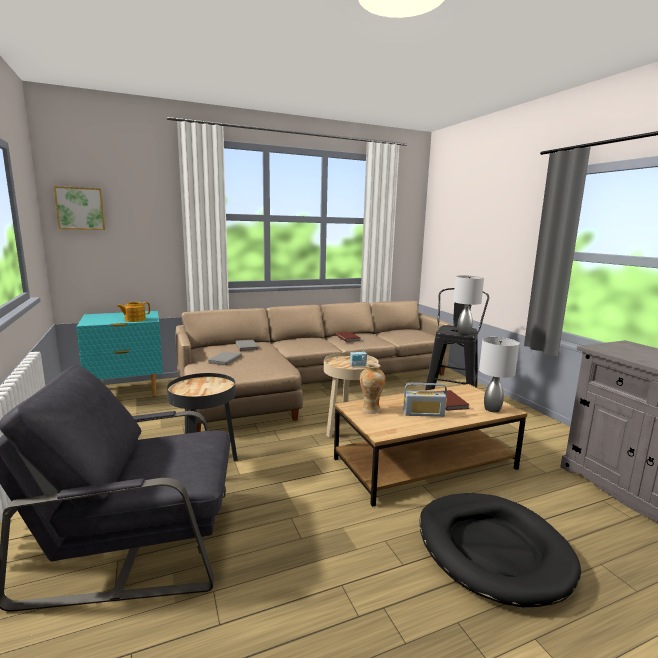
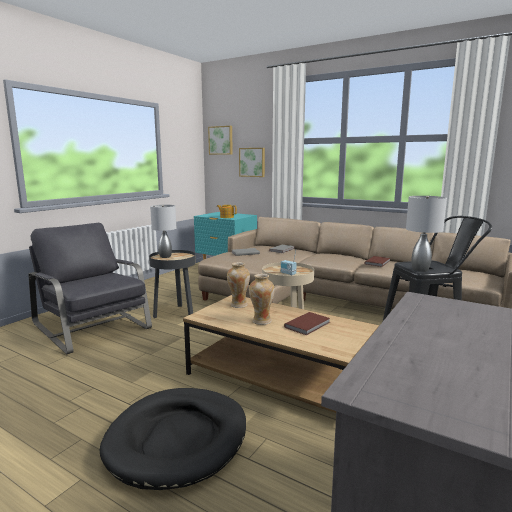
camera: 55 degrees right, 0 degrees up
(143, 241) = (252, 162): none -> picture
(423, 413) = (261, 321): radio -> vase
(492, 409) = (324, 345): grey table lamp -> grey table lamp (165, 256)

